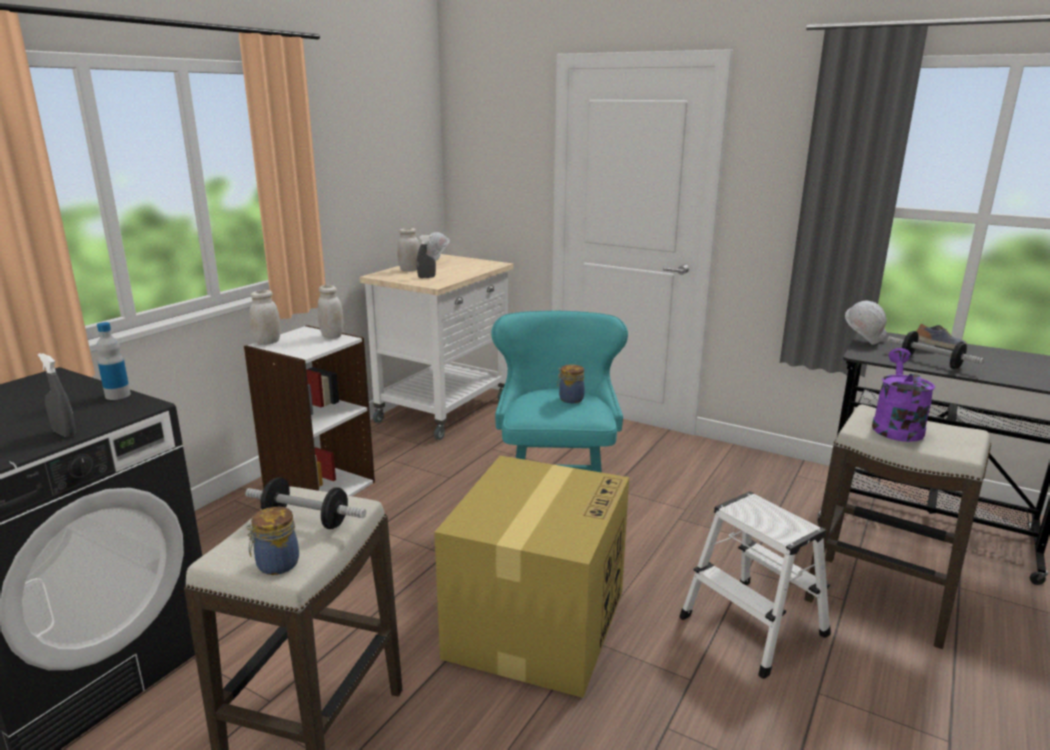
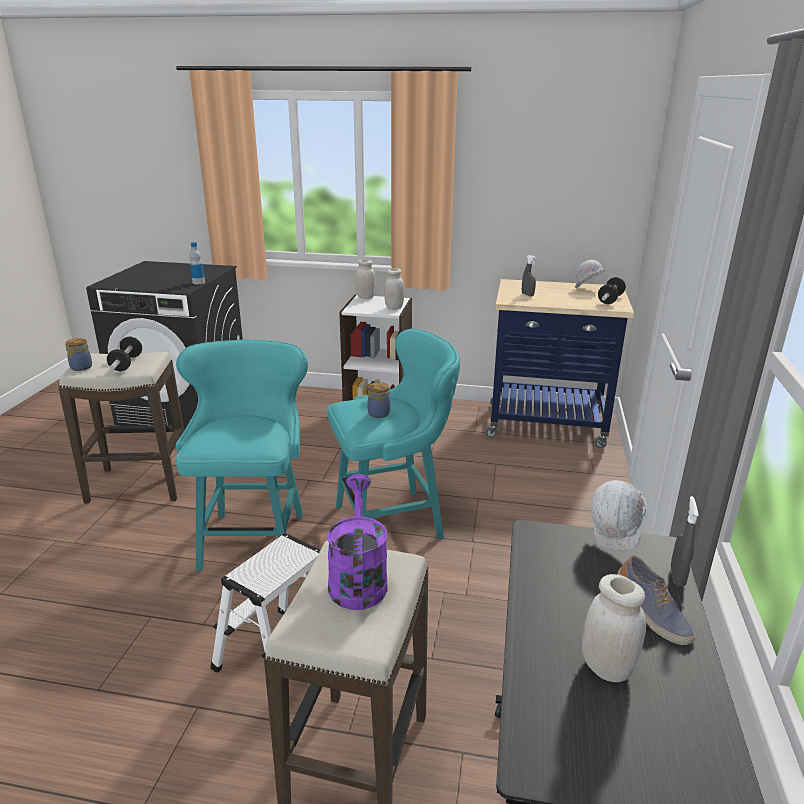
camera: 70 degrees right, 5 degrees up
(64, 433) = (148, 286): grey spray bottle -> grey spray bottle (677, 577)
(409, 270) = (543, 287): white jar -> white jar (606, 668)
(443, 409) = (546, 425): white cart -> blue cart
(537, 622) = (254, 537): cardboard box -> turquoise stool
(895, 426) = (357, 578): purple watering can -> purple watering can turned 90 degrees counterclockwise
(930, 362) = (554, 595): dumbbell -> dumbbell (610, 299)

